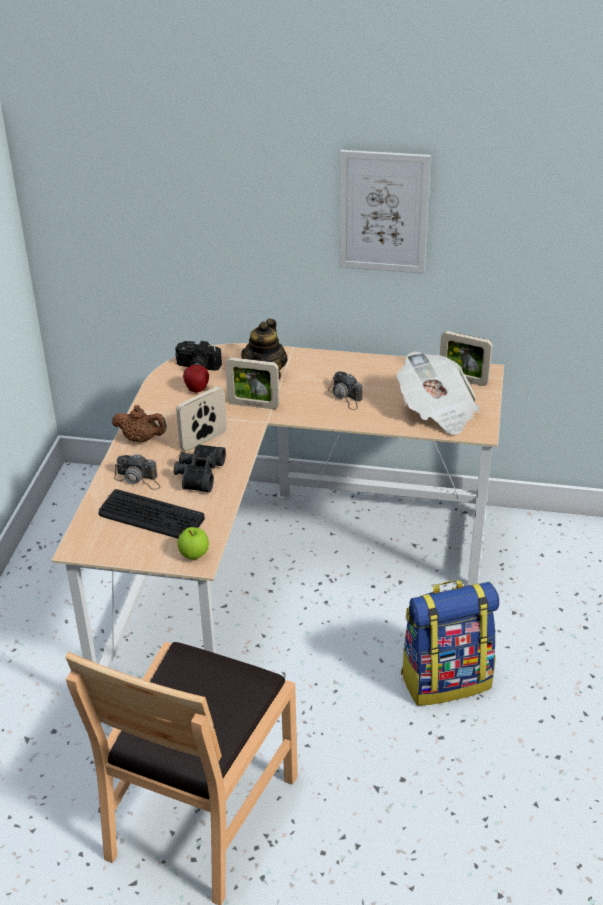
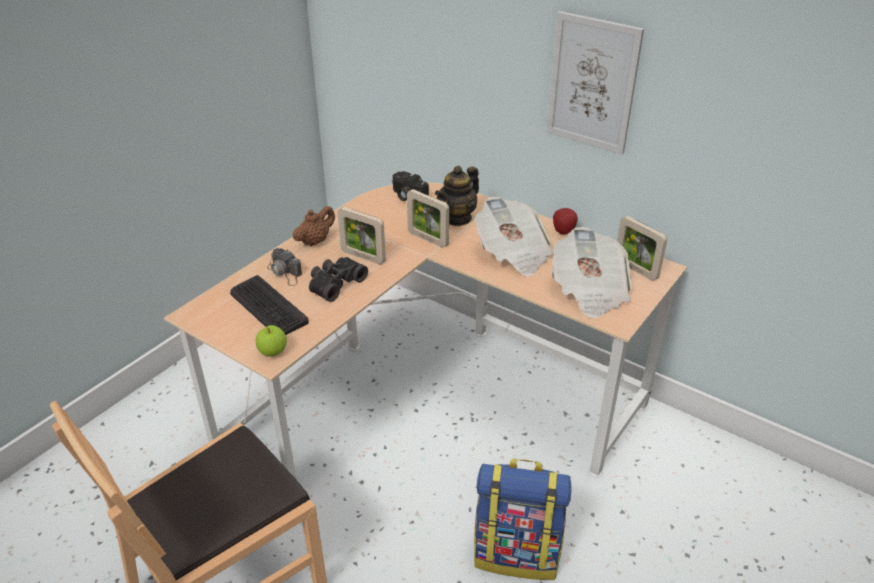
camera: 25 degrees right, 0 degrees up
(141, 439) = (315, 241): brown teapot -> brown teapot turned 90 degrees counterclockwise
(197, 390) = (392, 214): apple -> apple (563, 232)
(203, 440) = (363, 257): picture frame -> picture frame turned 135 degrees counterclockwise
(345, 396) = (513, 254): camera -> newspaper

